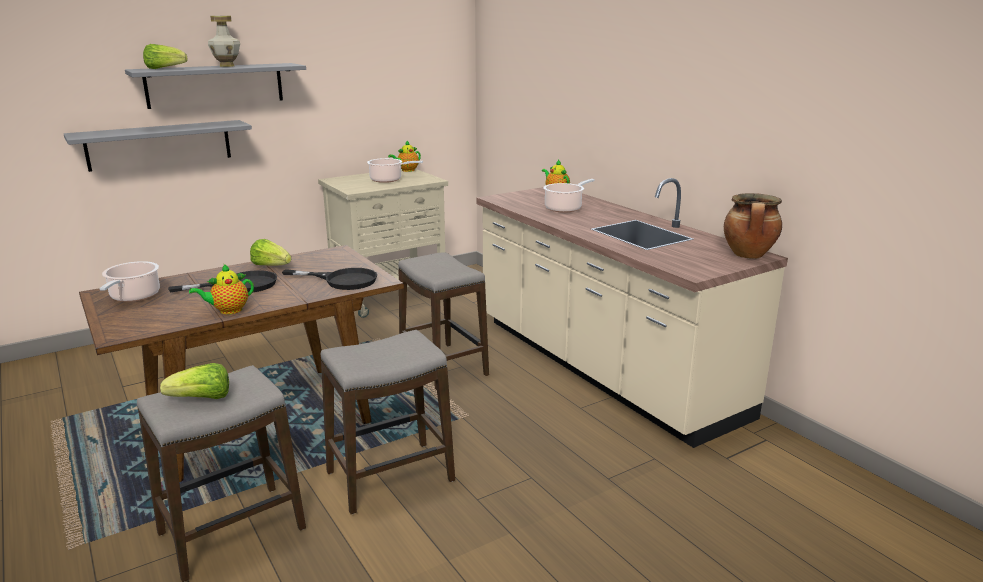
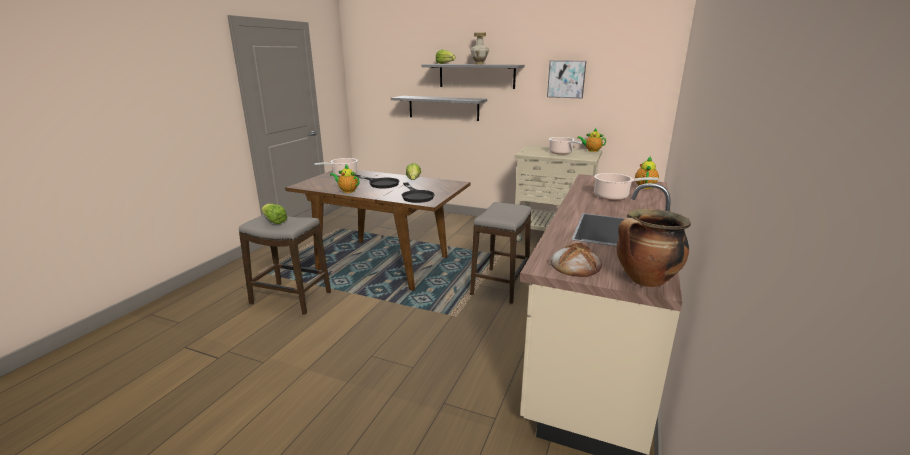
camera: 55 degrees right, 0 degrees up
(353, 80) = (566, 79): none -> picture
(391, 477) = (368, 318): stool -> none
(701, 264) = (575, 265): none -> bread

